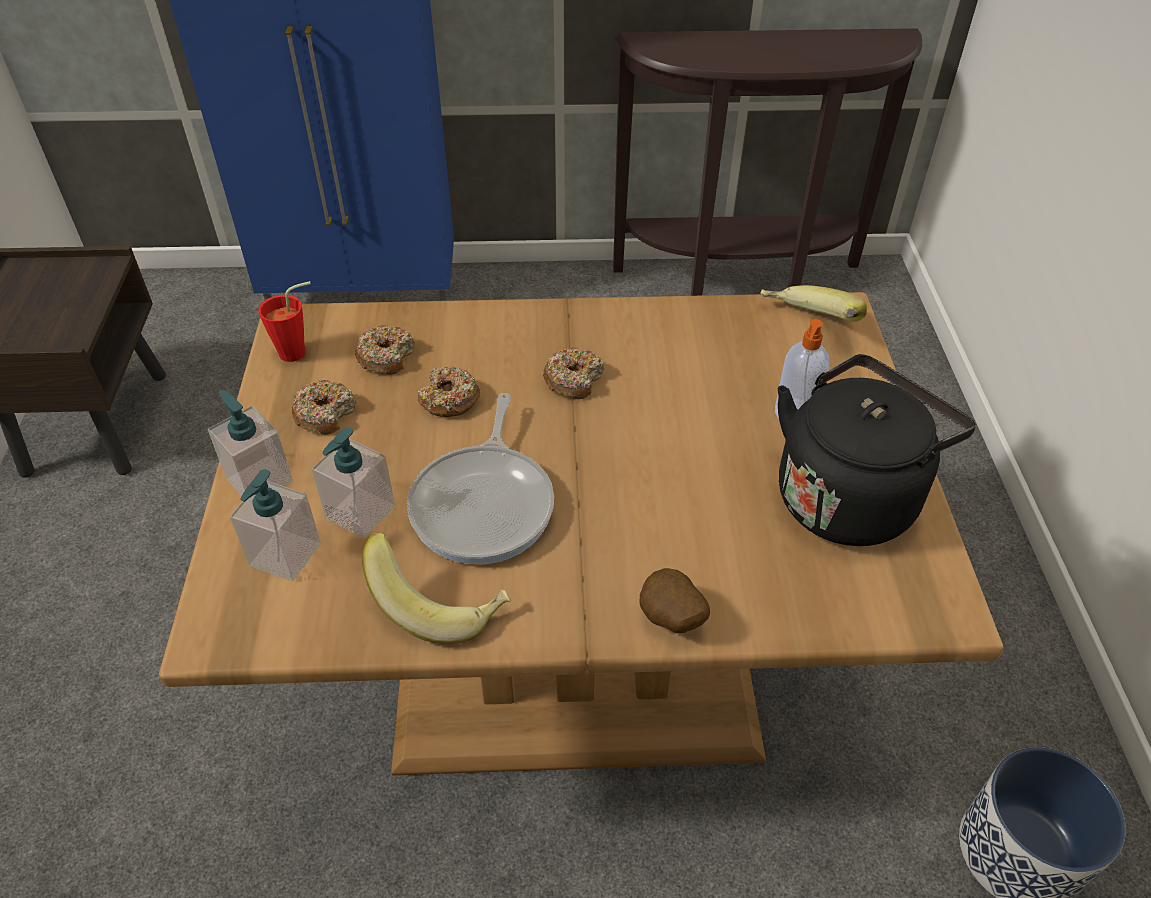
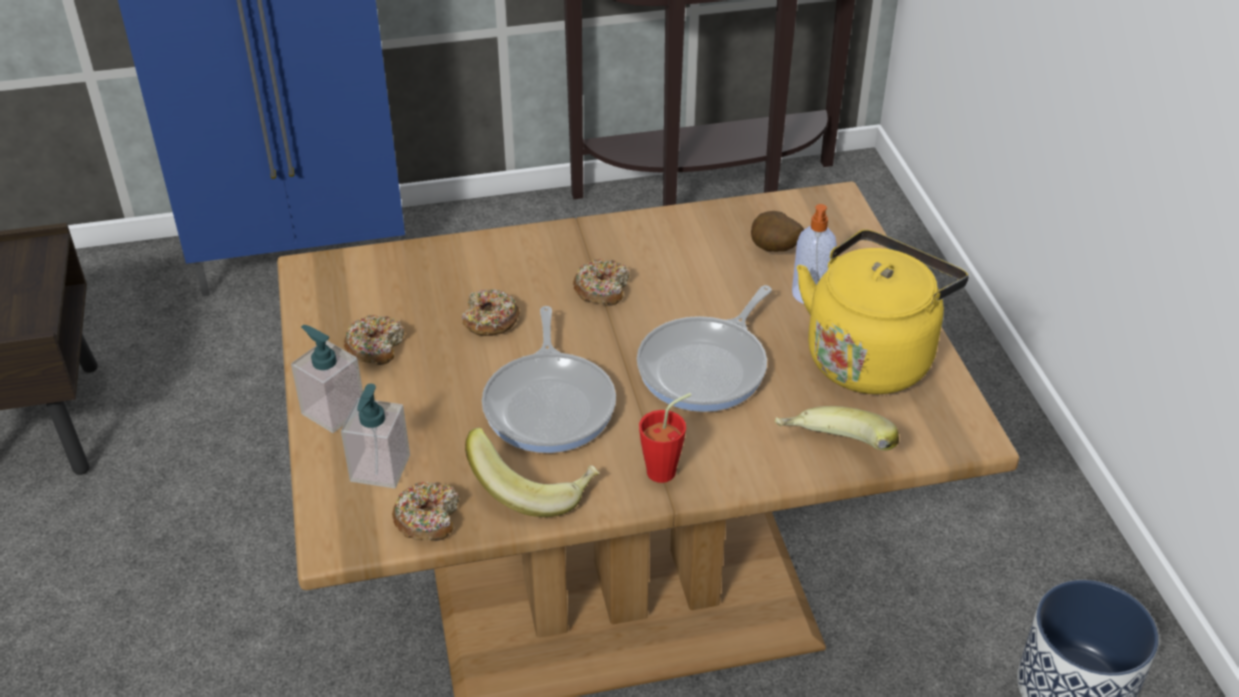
camera: 10 degrees left, 5 degrees down
(298, 351) = (329, 295): red cup -> red cup (667, 469)
(360, 512) = (437, 425): soap dispenser -> none
(386, 357) = (417, 290): donut -> donut (428, 519)
(664, 484) = (707, 367): none -> frying pan
(670, 620) = (738, 473): potato -> potato (774, 250)
(806, 325) = (806, 216): banana -> banana (832, 453)
(849, 496) = (871, 356): black kettle -> yellow kettle

